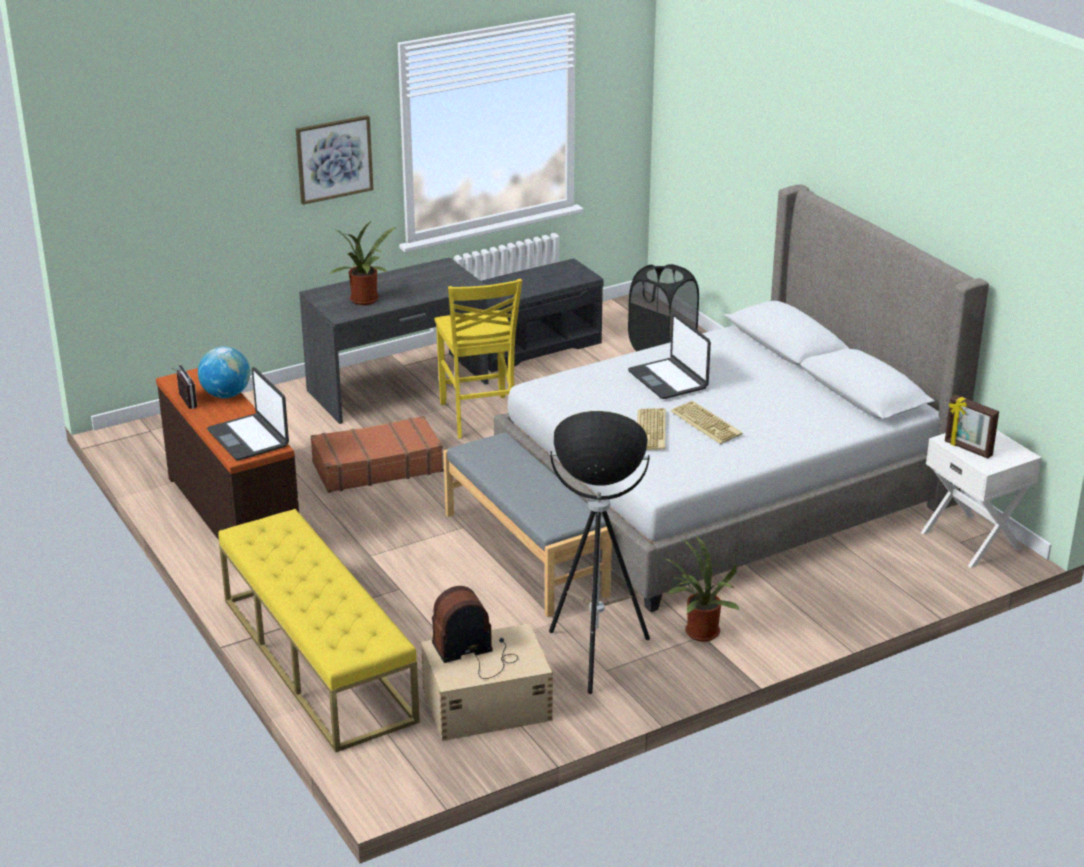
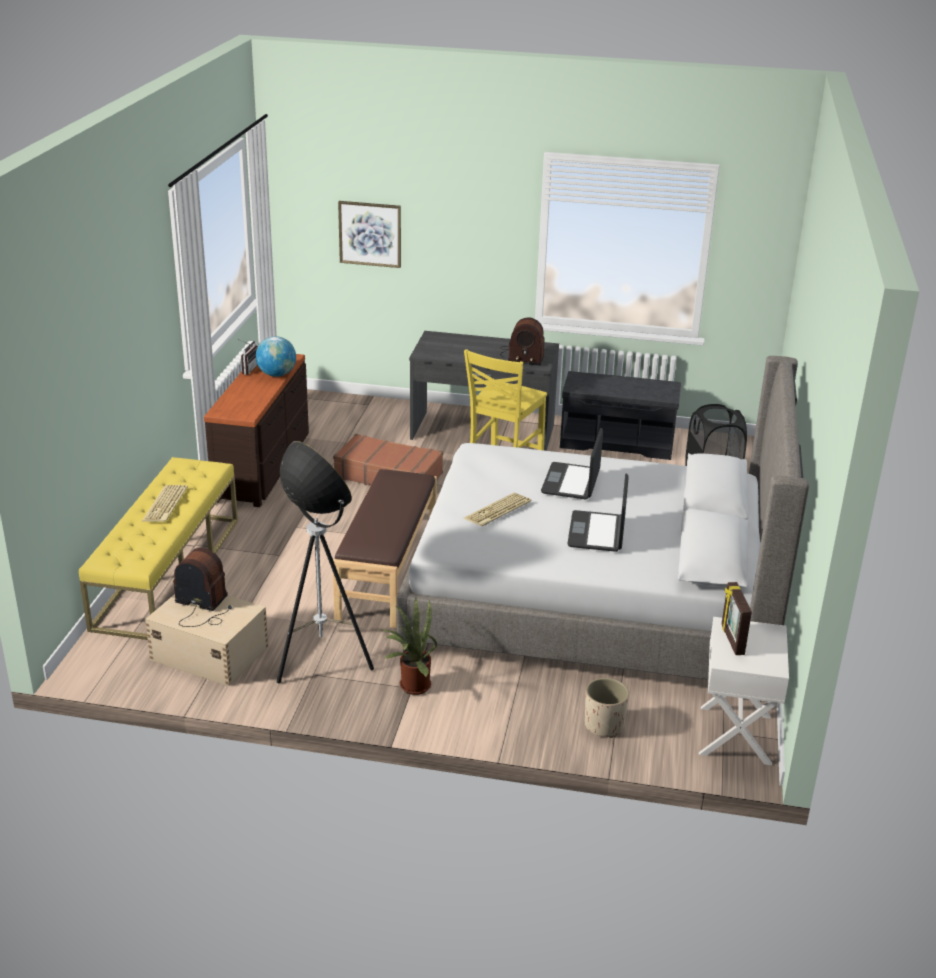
camera: 40 degrees right, 0 degrees up
(249, 438) = (243, 404): laptop -> laptop (597, 532)
(334, 159) = (477, 234): picture -> picture (370, 234)
(366, 301) = (453, 351): potted plant -> none
(438, 282) = (521, 356): none -> radio
(526, 553) = (389, 573): grey bench -> brown bench
(707, 423) = (546, 524): keyboard -> keyboard (166, 505)
(880, 583) = (603, 725): none -> beige planter

